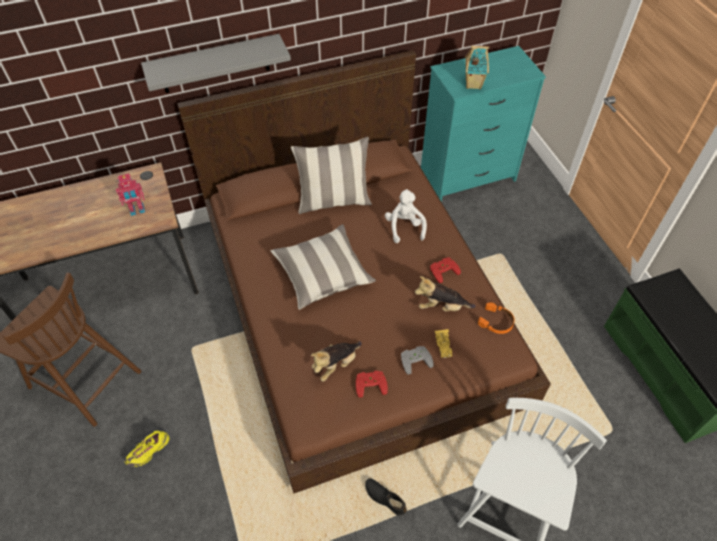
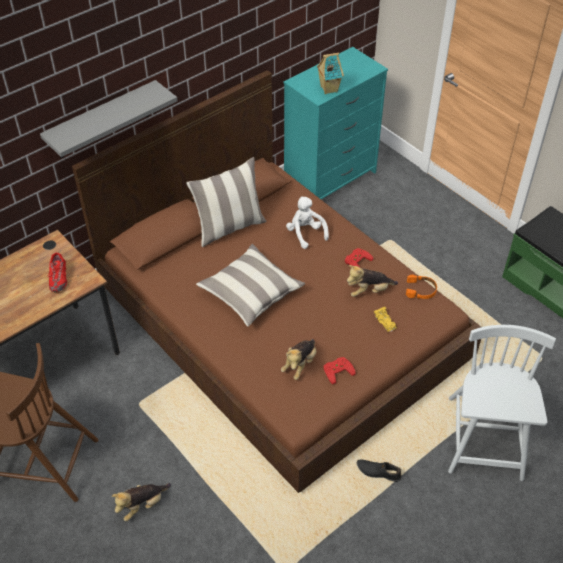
camera: 20 degrees left, 5 degrees down
(137, 210) = (59, 278): toy robot -> red shoe
(149, 451) = (142, 505): yellow shoe -> plush toy
(415, 359) = (366, 339): grey game controller -> none

